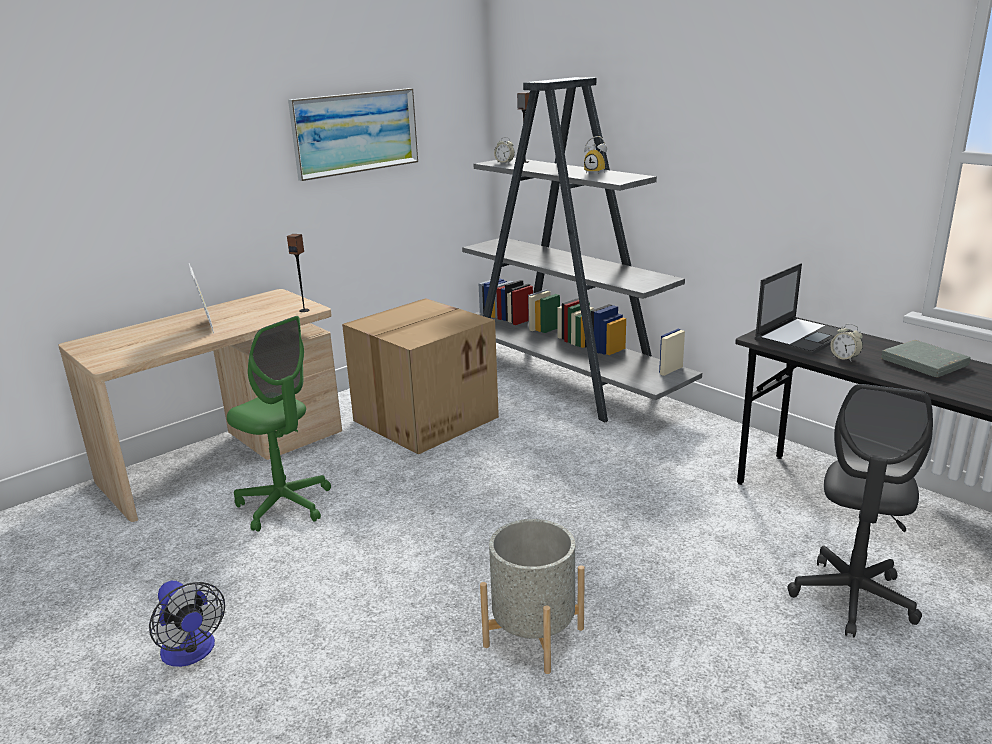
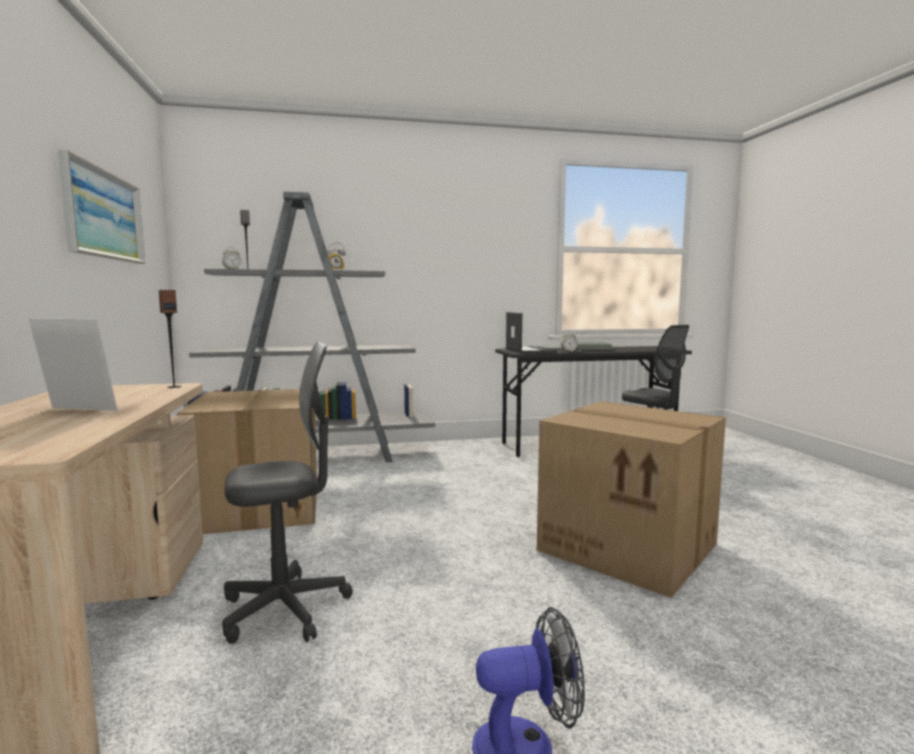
camera: 60 degrees left, 15 degrees down
(284, 505) = (285, 609): green office chair -> grey office chair
(534, 637) = (630, 547): grey planter -> cardboard box

